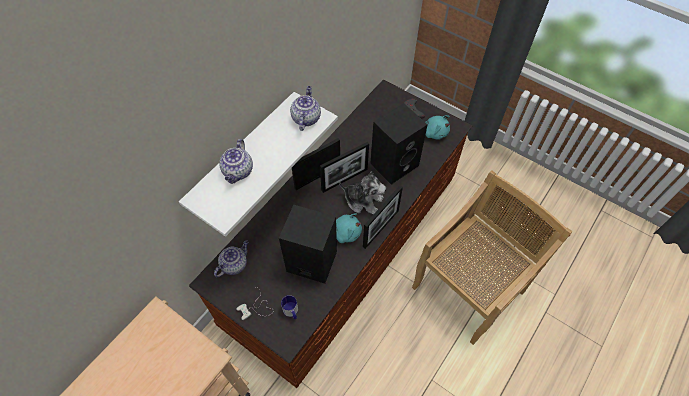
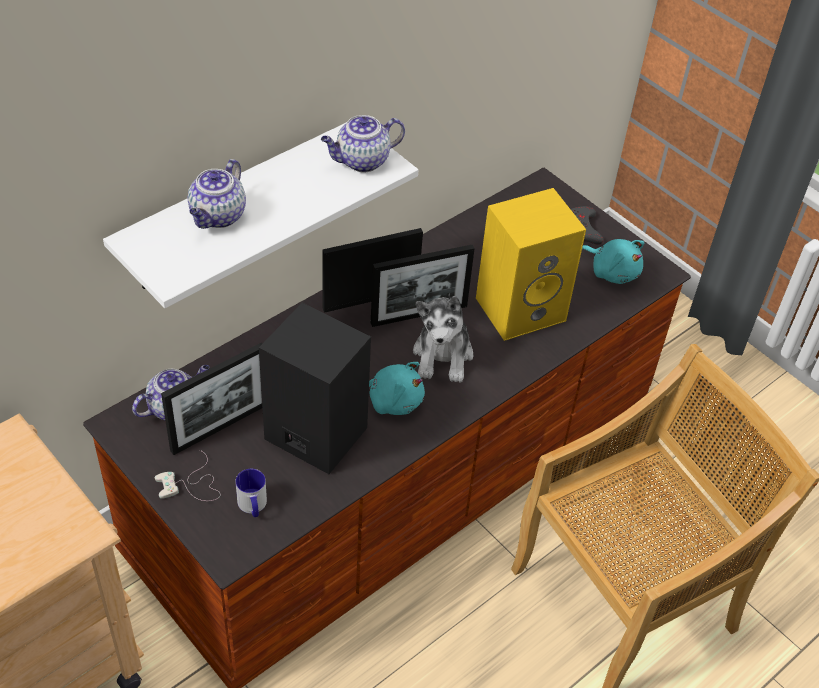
camera: 10 degrees right, 10 degrees down
(306, 118) = (361, 161): teapot -> teapot turned 135 degrees counterclockwise
(363, 200) = (443, 355): plush toy -> plush toy turned 60 degrees clockwise
(381, 228) = (461, 408): picture frame -> picture frame (220, 427)
(394, 163) = (521, 307): black speaker -> yellow speaker

